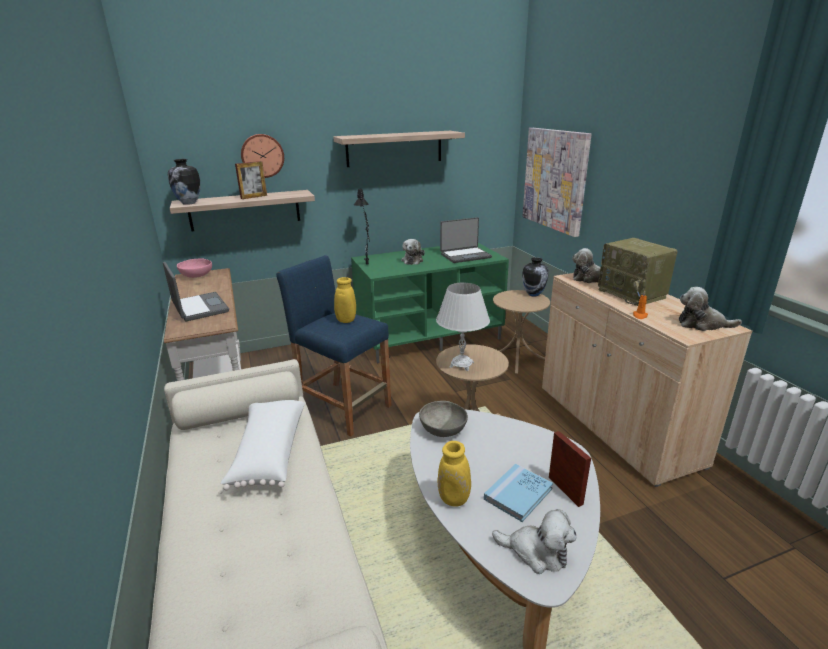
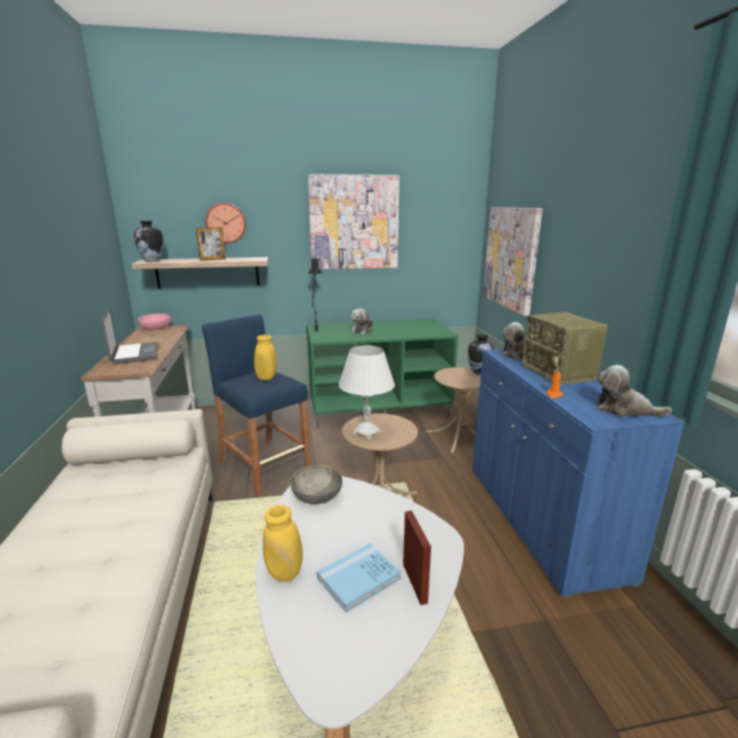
camera: 10 degrees right, 5 degrees down
(268, 453) = (132, 497): white pillow -> none
(394, 148) = (354, 222): shelf -> picture
(465, 256) = (416, 330): laptop -> none
(536, 552) = (343, 652): plush toy -> none
(616, 425) = (541, 520): beige cabinet -> blue cabinet

